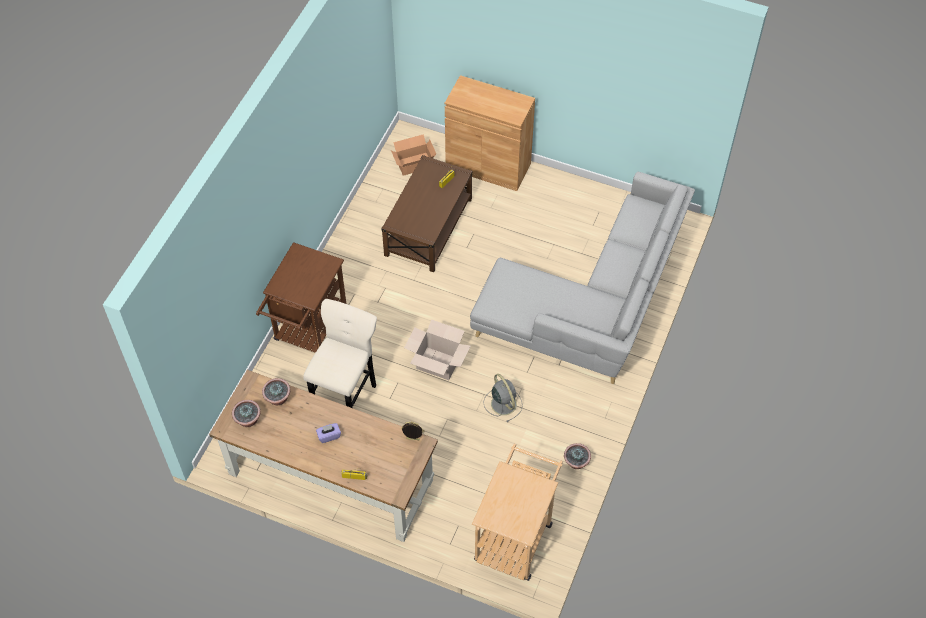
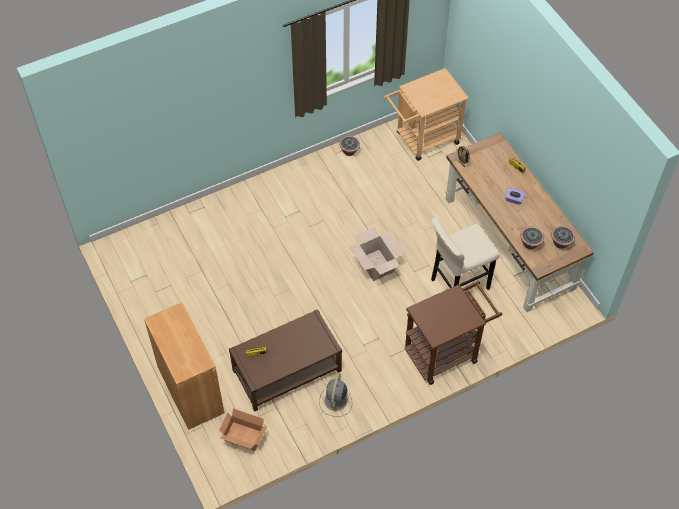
camera: 140 degrees left, 0 degrees up
(503, 403) = (358, 212): grey fan -> grey fan (335, 401)
(591, 308) = (238, 230): grey sofa -> none

